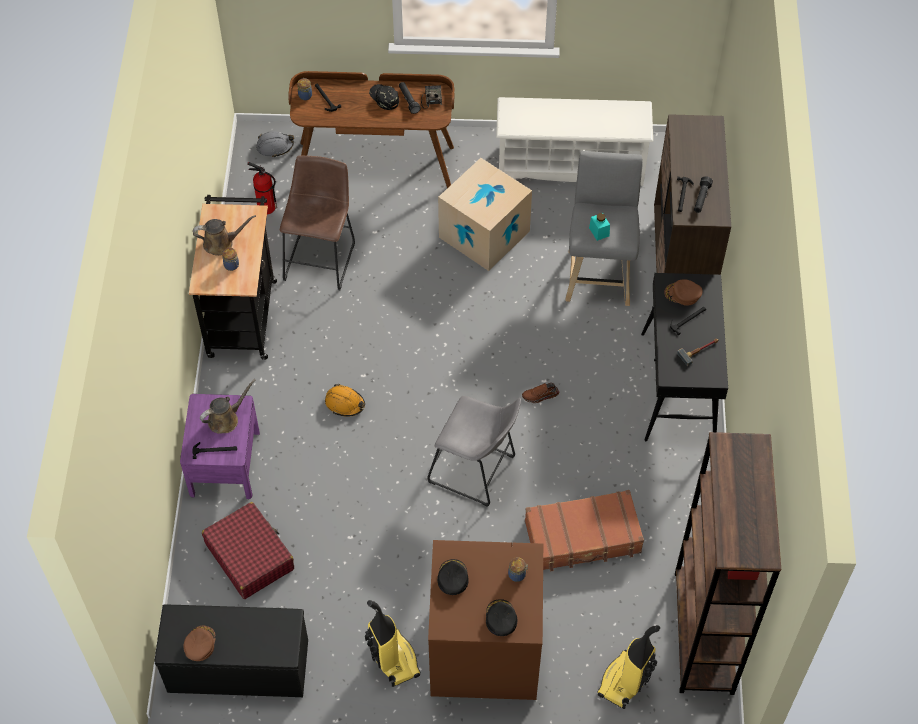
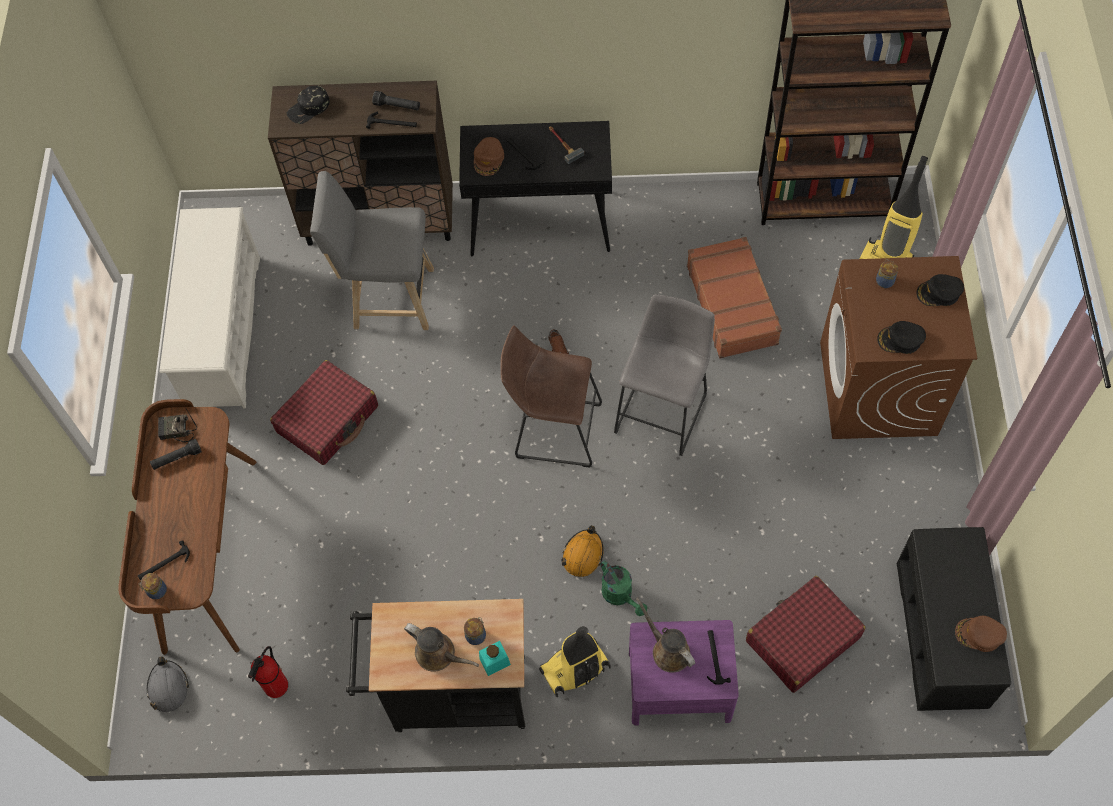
camera: 90 degrees left, 5 degrees up
(221, 243) = (439, 654): brown watering can -> brown watering can turned 135 degrees clockwise
(306, 428) = (620, 596): none -> green watering can
(321, 258) = (362, 605): brown stool -> brown stool (553, 429)
(384, 98) = (170, 489): black cap -> black cap (309, 108)
(393, 659) = (902, 474): vacuum cleaner -> vacuum cleaner (575, 670)
(484, 234) = (328, 419): cardboard box -> red suitcase
(599, 232) = (397, 242): turquoise jar -> turquoise jar (495, 661)

